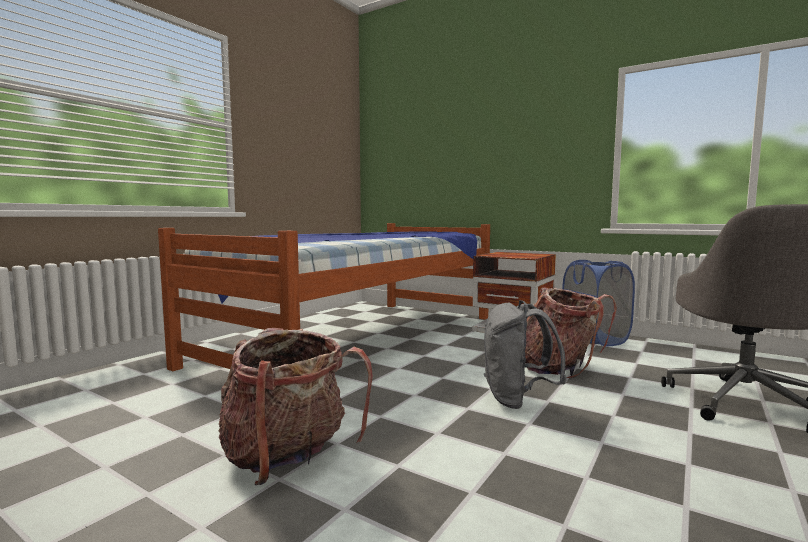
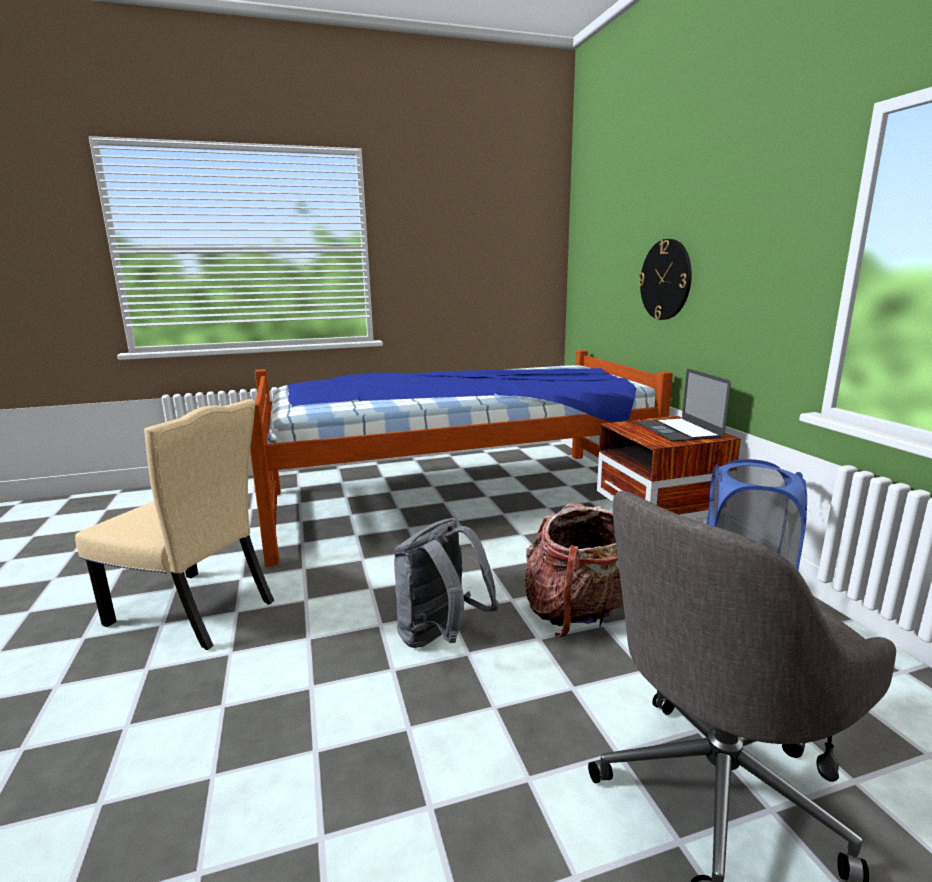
camera: 40 degrees right, 10 degrees up
(288, 458) = (192, 610): backpack -> beige chair
(472, 166) = (665, 280): none -> wall clock
(520, 254) = (678, 430): none -> laptop

